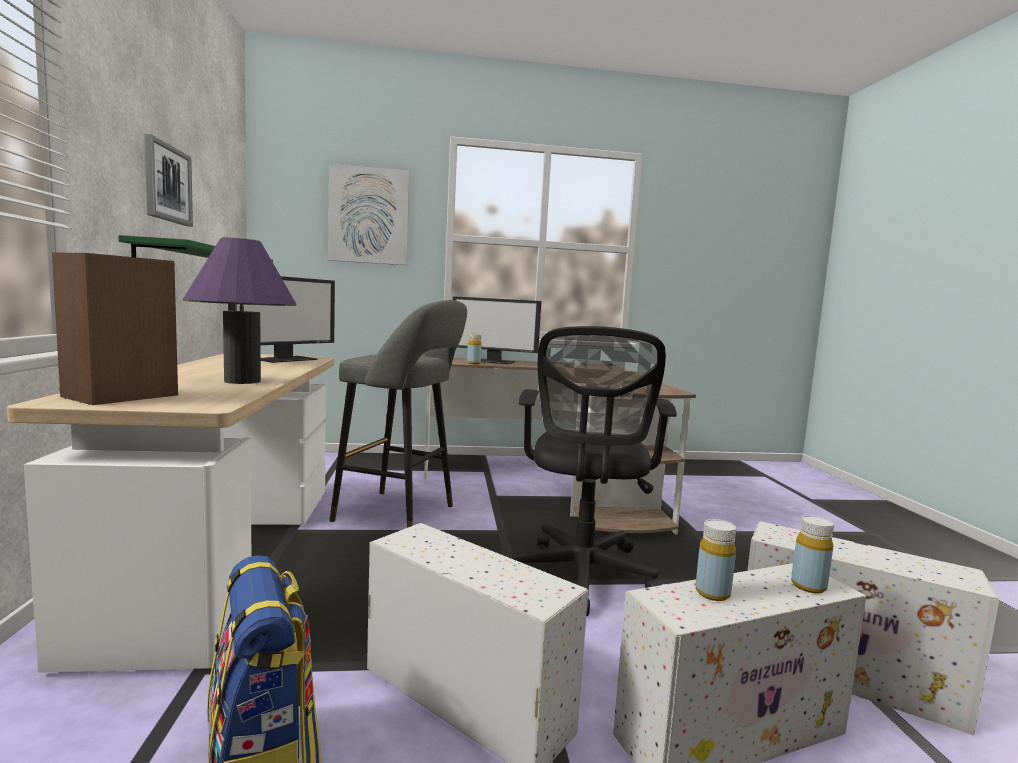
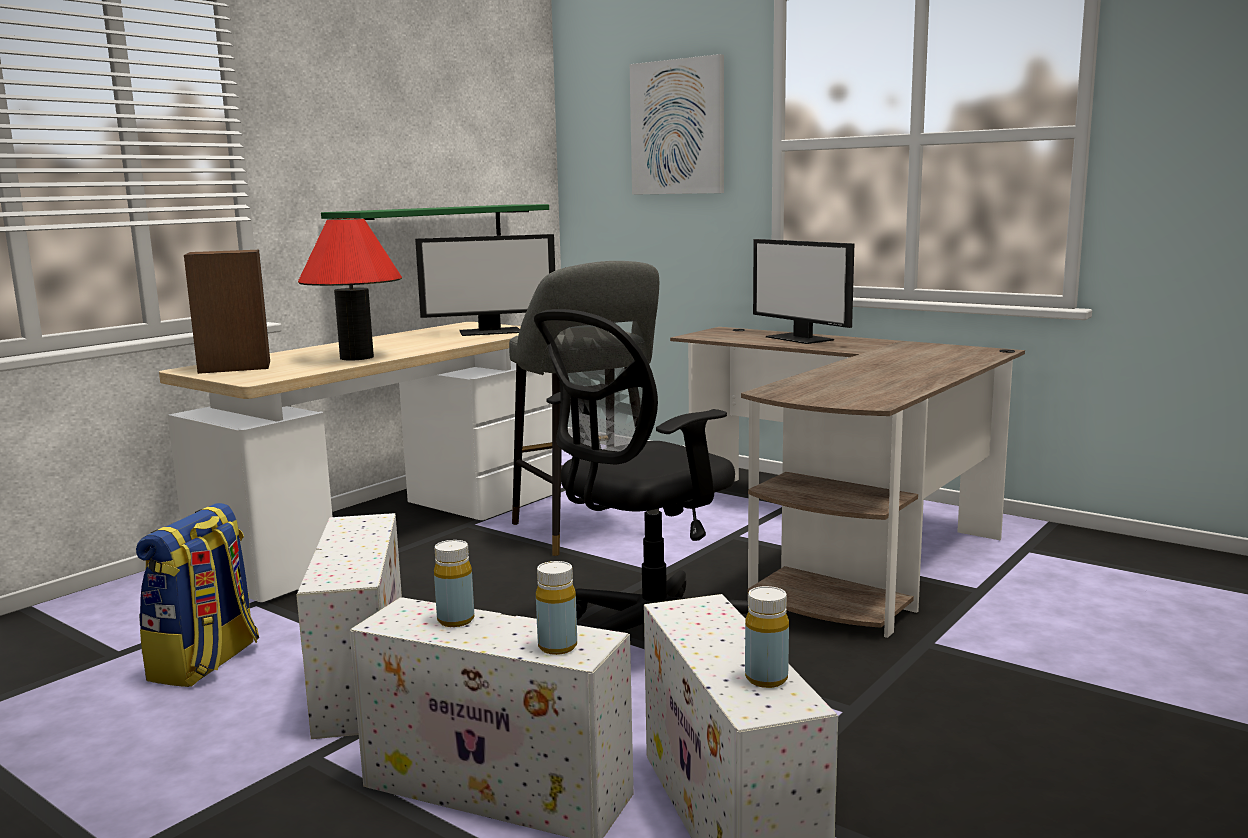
camera: 45 degrees right, 5 degrees up
(167, 183) = (394, 145): picture -> none
(242, 381) = (356, 357): purple table lamp -> red table lamp
(473, 363) = (753, 341): yellow bottle -> yellow bottle (766, 679)

